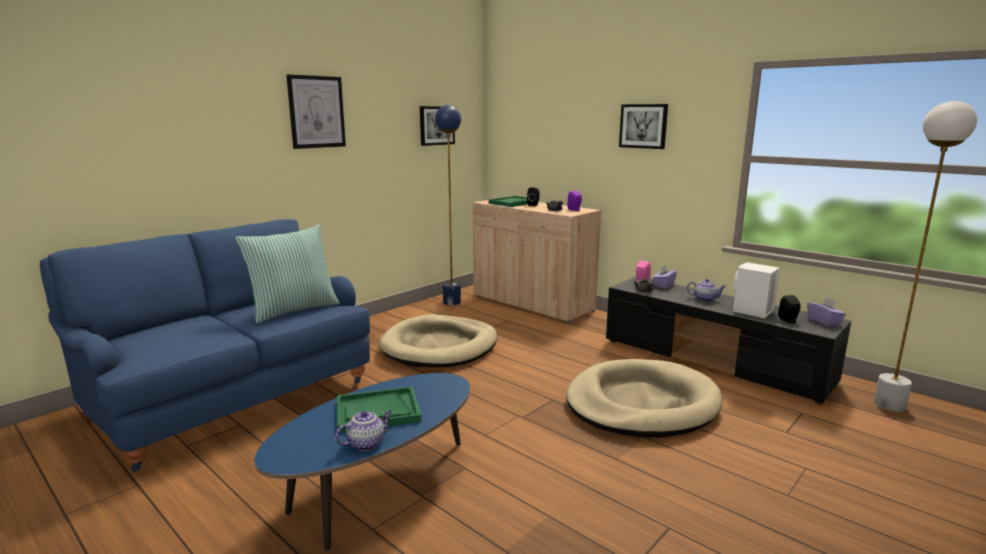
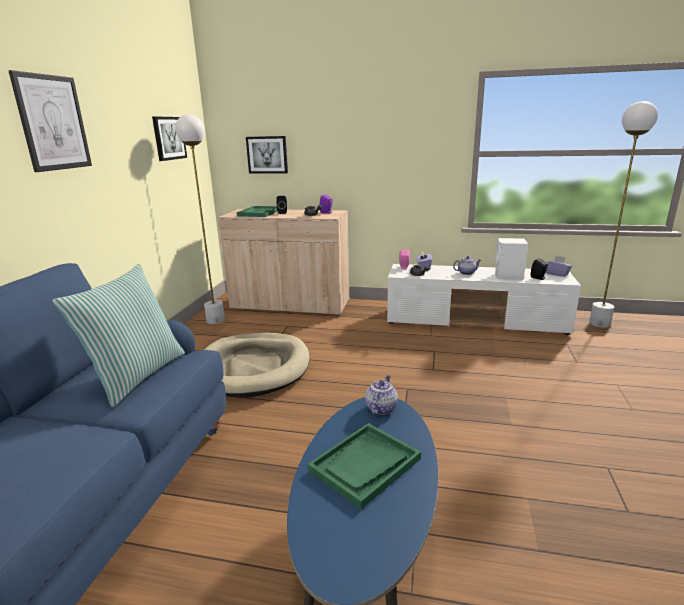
camera: 30 degrees left, 5 degrees up
(366, 443) = (406, 508): teapot -> teapot (381, 408)
(451, 302) = (215, 320): blue floor lamp -> white floor lamp
(641, 404) = (472, 370): beige dog bed -> none
(643, 126) = (382, 131): picture -> picture (267, 155)
(714, 361) = (475, 321): black tv stand -> white tv stand

